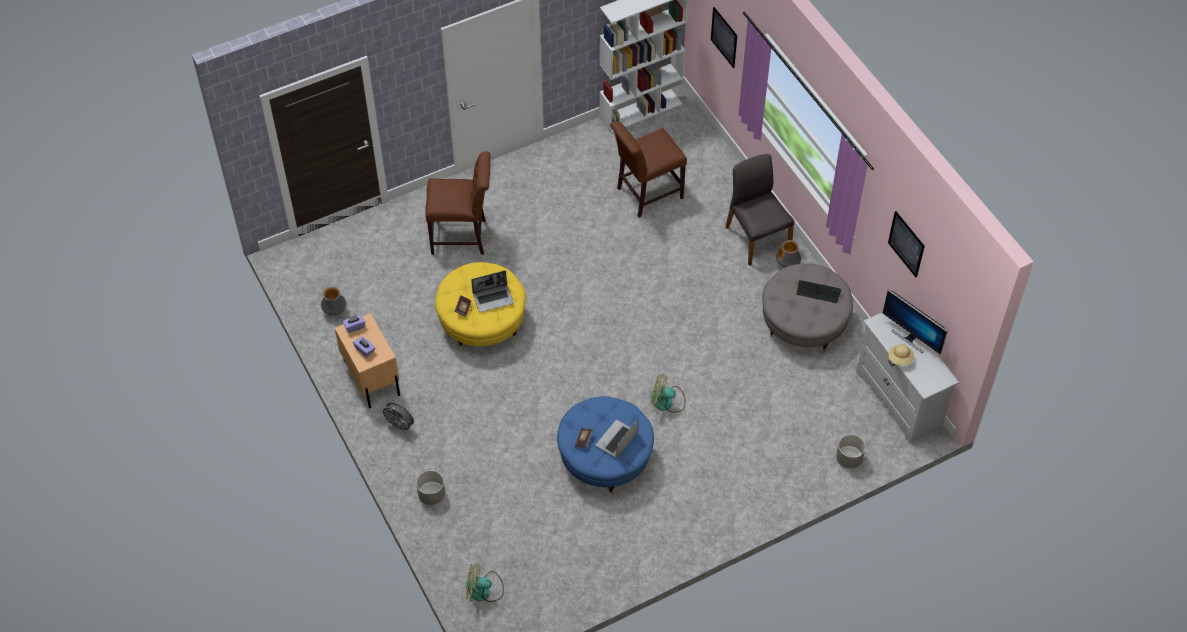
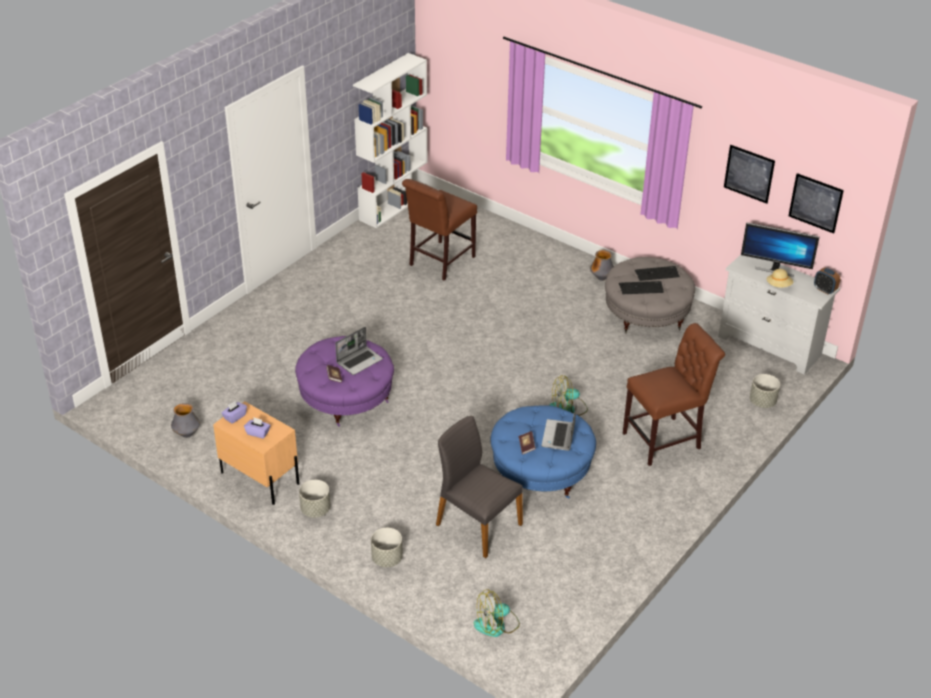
camera: 25 degrees left, 15 degrees down
(400, 426) = (316, 510): grey fan -> grey planter
(462, 237) = (284, 339): brown chair -> brown chair (666, 440)
(482, 321) = (346, 398): yellow ottoman -> purple ottoman
(724, 37) = (472, 90): picture -> picture (815, 203)
(756, 237) = (560, 266): grey chair -> grey chair (477, 524)
(792, 303) = (641, 288): none -> keyboard
(941, 379) = (825, 290): none -> alarm clock

